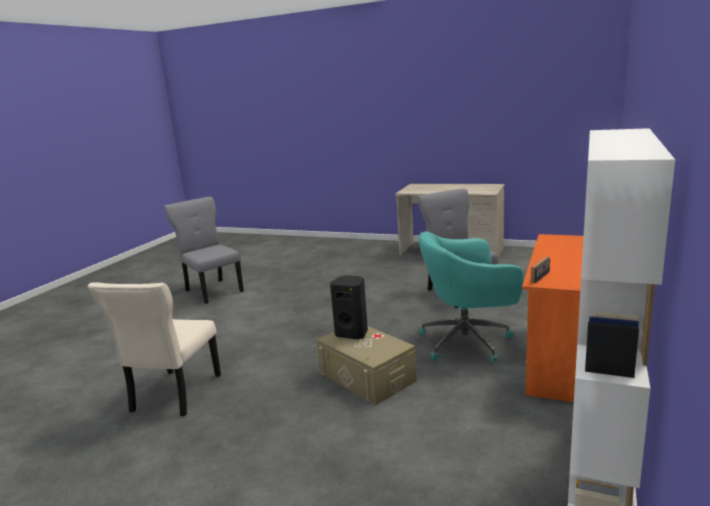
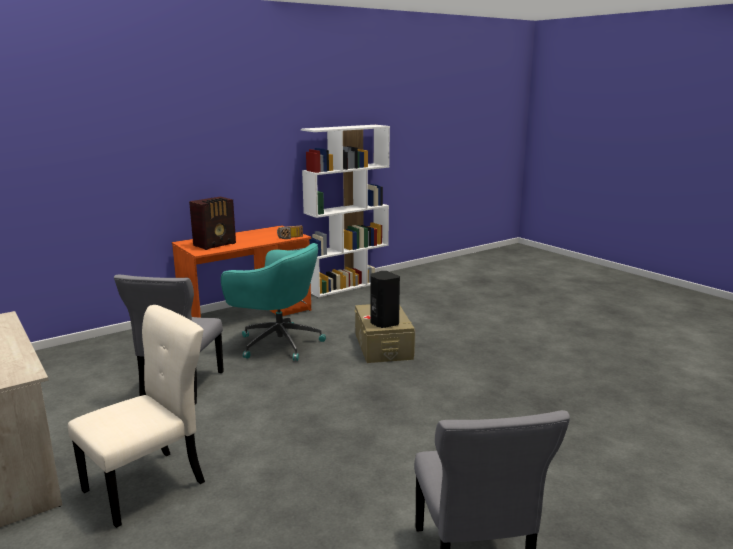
camera: 150 degrees left, 0 degrees up
(174, 395) = (544, 382): beige chair -> beige chair (149, 484)
(570, 246) = (216, 244): none -> radio

